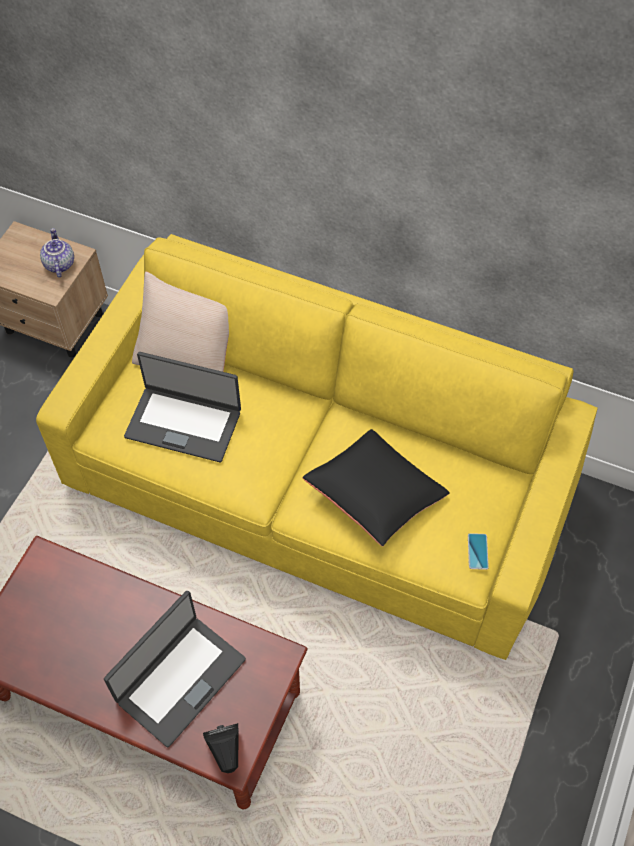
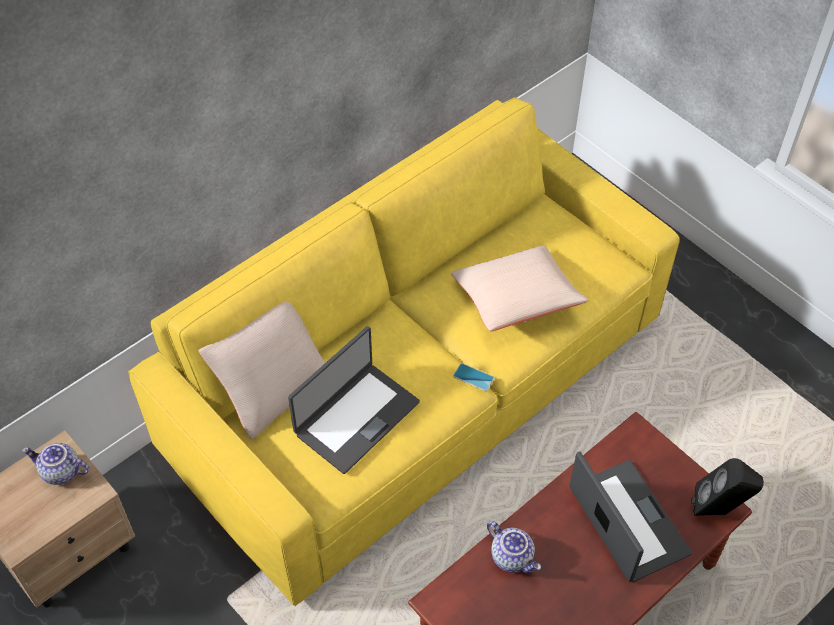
camera: 65 degrees left, 5 degrees down
(106, 597) = (513, 557): none -> teapot
(375, 495) = (516, 299): black pillow -> beige pillow
(477, 551) = (605, 253): phone -> phone (473, 377)

